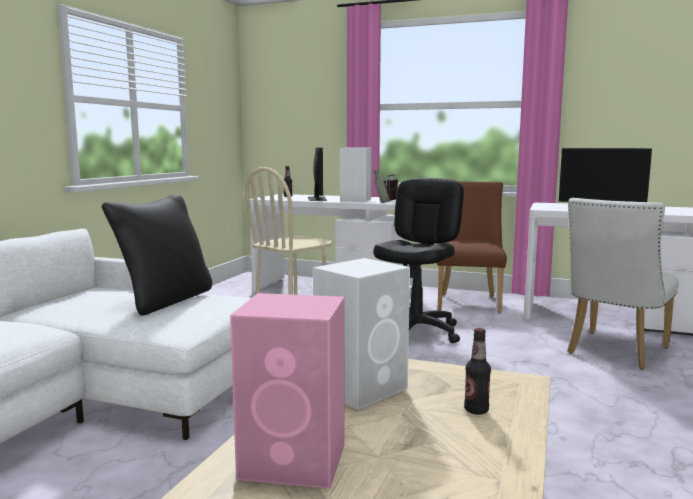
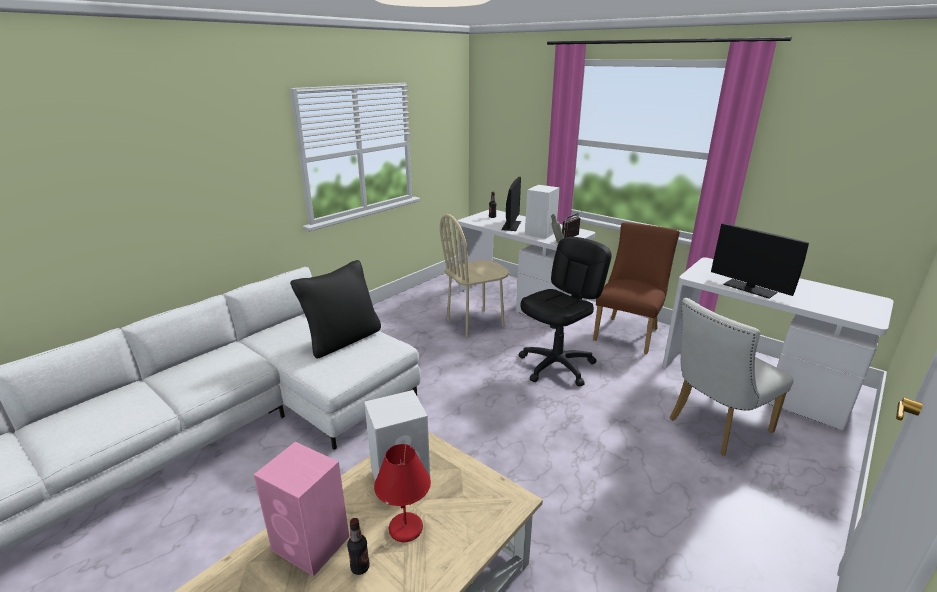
camera: 20 degrees right, 15 degrees up
(414, 424) = (405, 528): none -> red table lamp
(476, 410) = (456, 525): bottle -> bottle (360, 567)

